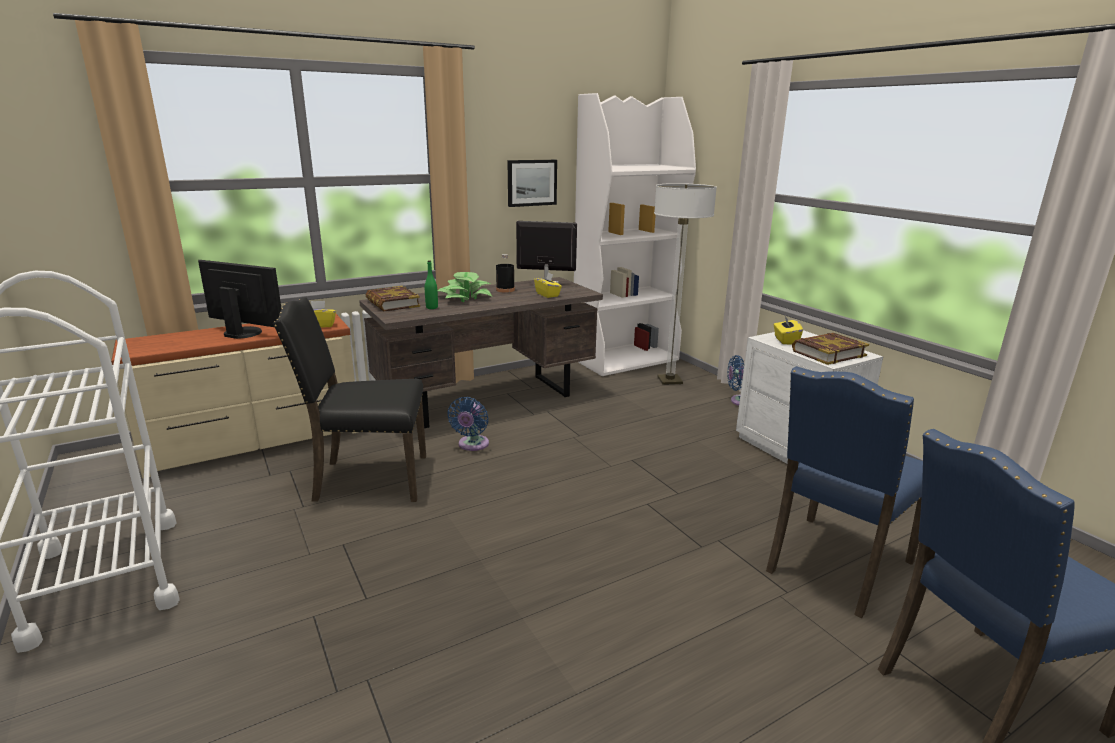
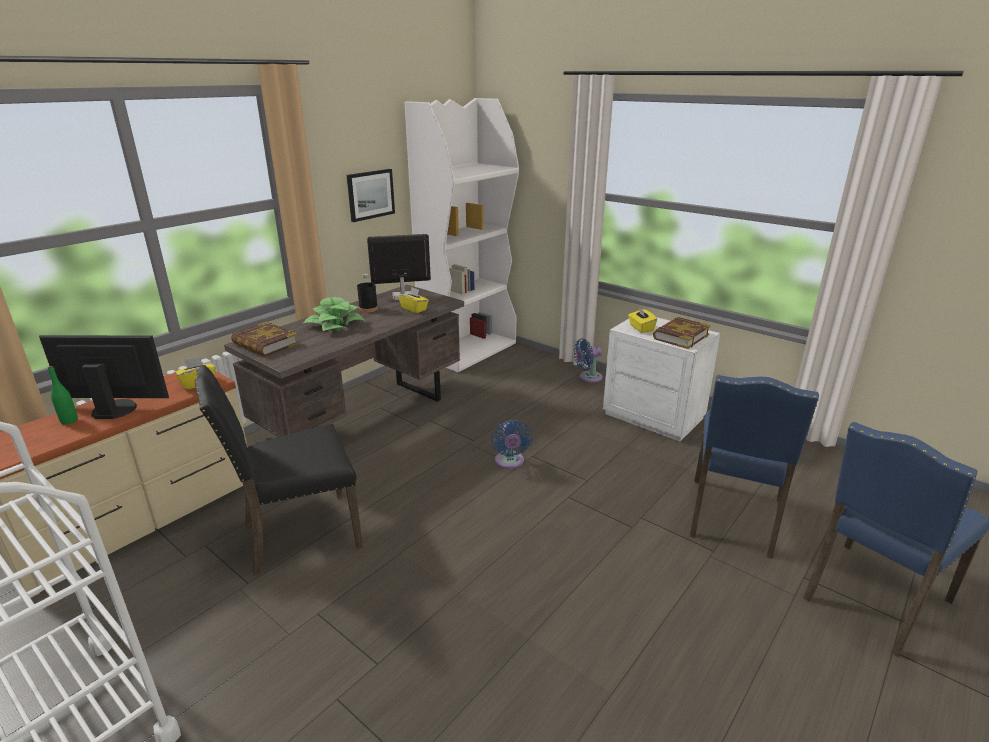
camera: 20 degrees left, 5 degrees up
(432, 307) = (312, 343): green bottle -> green bottle (69, 421)
(472, 445) = (380, 472): blue fan -> blue fan (509, 462)
(669, 380) = (519, 366): floor lamp -> none

